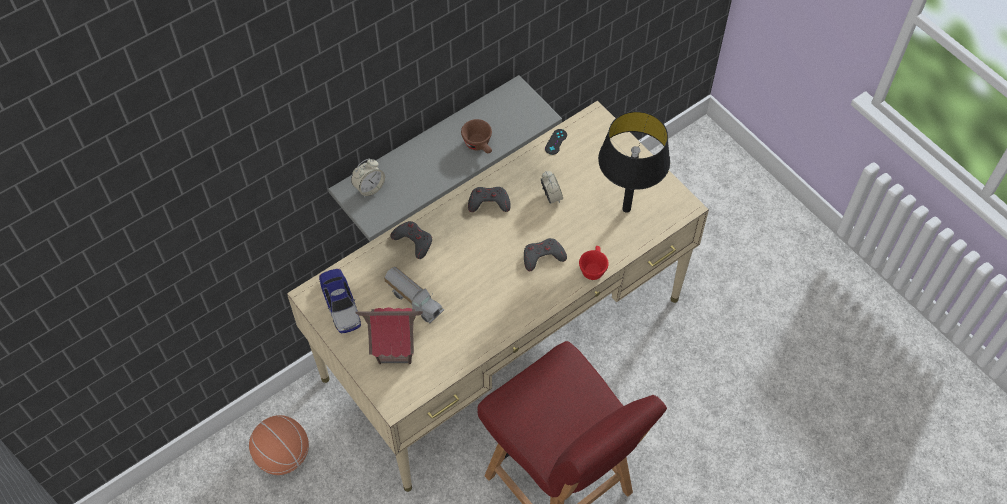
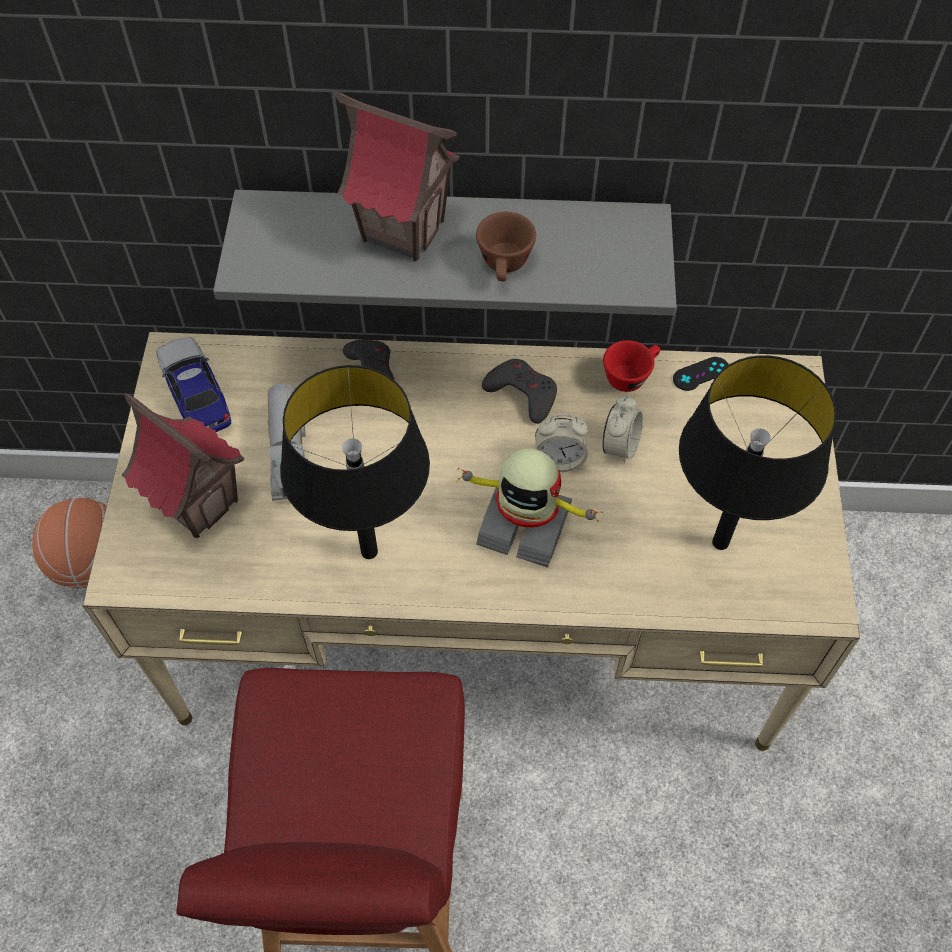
camera: 40 degrees right, 0 degrees up
(340, 304) = (195, 392): toy car -> toy car turned 135 degrees clockwise
(369, 188) = (288, 223): alarm clock -> alarm clock (559, 459)
(421, 157) = (403, 229): none -> toy house
(490, 314) = (370, 551): none -> black table lamp
(543, 256) = (525, 523): grey game controller -> toy robot
(593, 268) = (583, 594): red cup -> red cup (630, 375)

